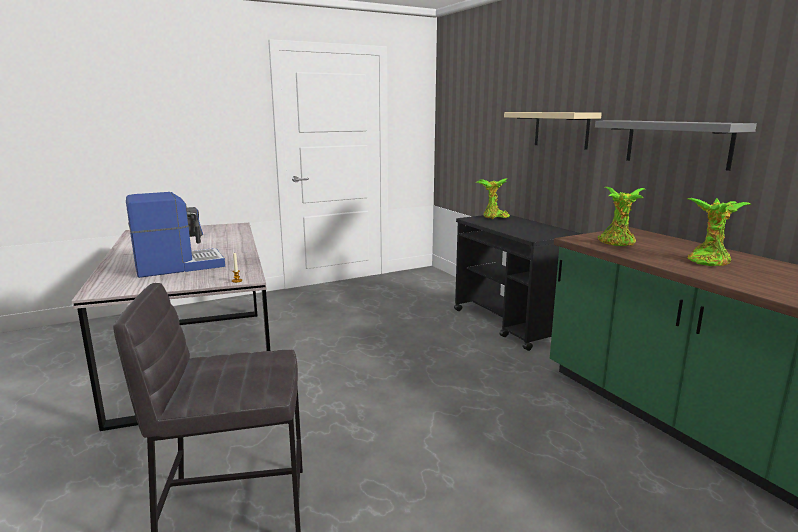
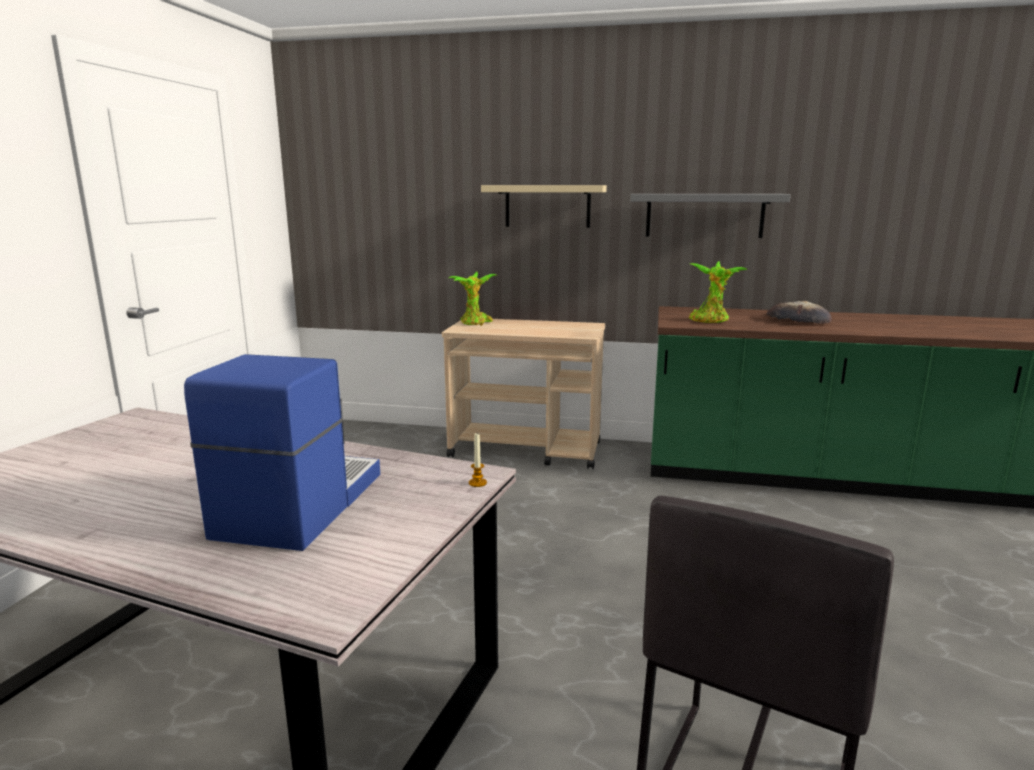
camera: 50 degrees left, 0 degrees up
(511, 324) = (527, 450): black cart -> beige cart
(708, 260) = (797, 320): potted plant -> bread

